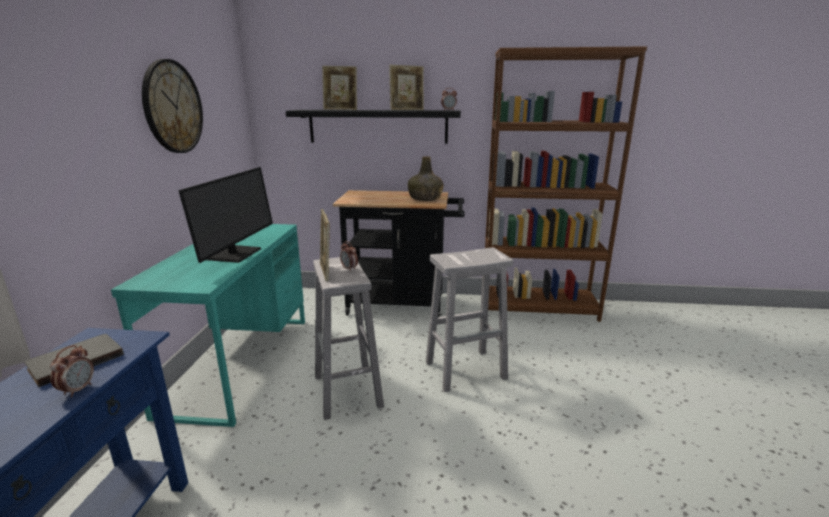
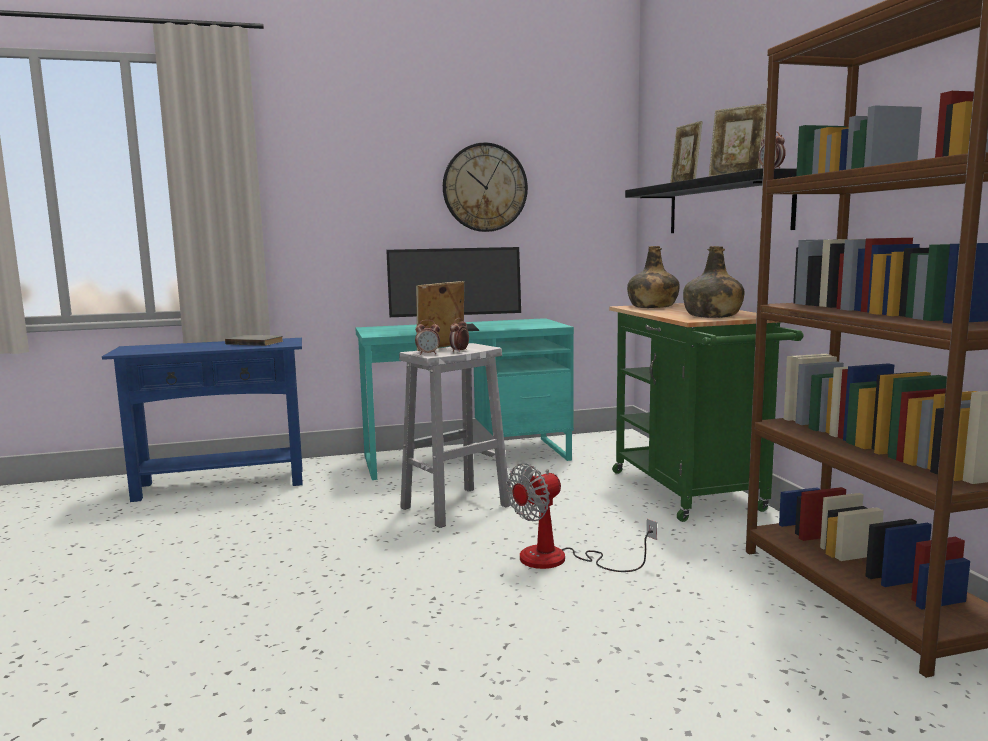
camera: 70 degrees right, 10 degrees down
(78, 389) = (223, 348): alarm clock -> alarm clock (428, 354)
(358, 198) = (652, 307): none -> green bottle
(402, 305) = (691, 494): black cart -> green cart
(466, 370) = (560, 560): white stool -> fan

